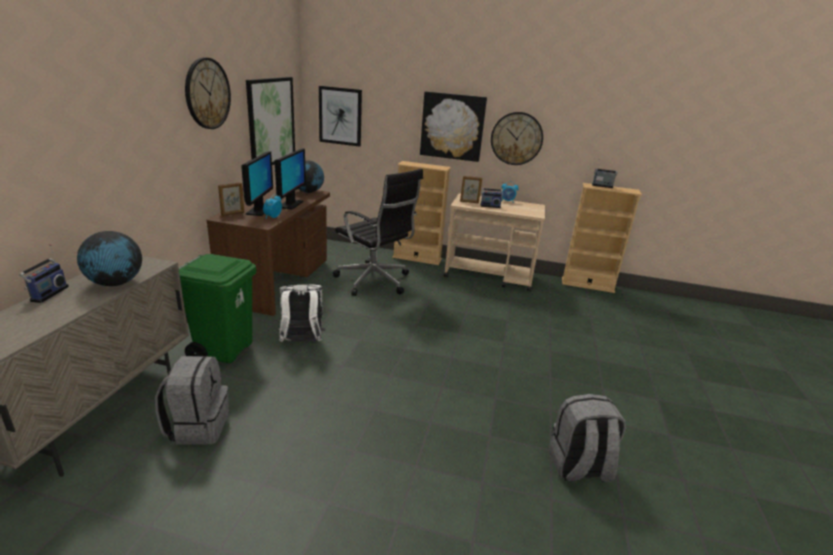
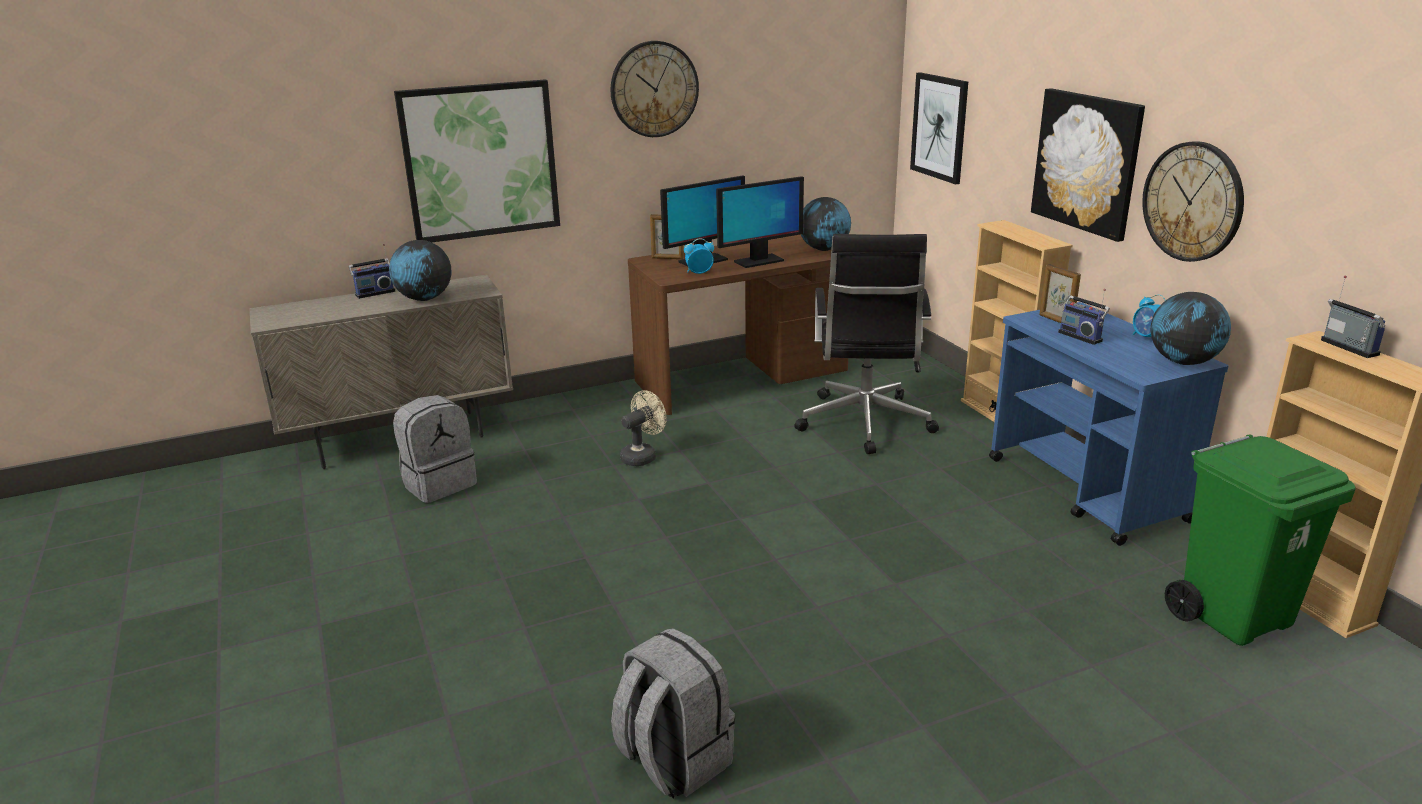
camera: 55 degrees right, 0 degrees up
(224, 350) = (564, 429): green trash can -> green trash can (1234, 617)
(271, 122) = (801, 131): picture -> picture (480, 161)
(302, 342) = (642, 456): white backpack -> beige fan
(489, 276) = (1087, 490): beige cart -> blue cart
(534, 207) = (1184, 362): none -> globe

